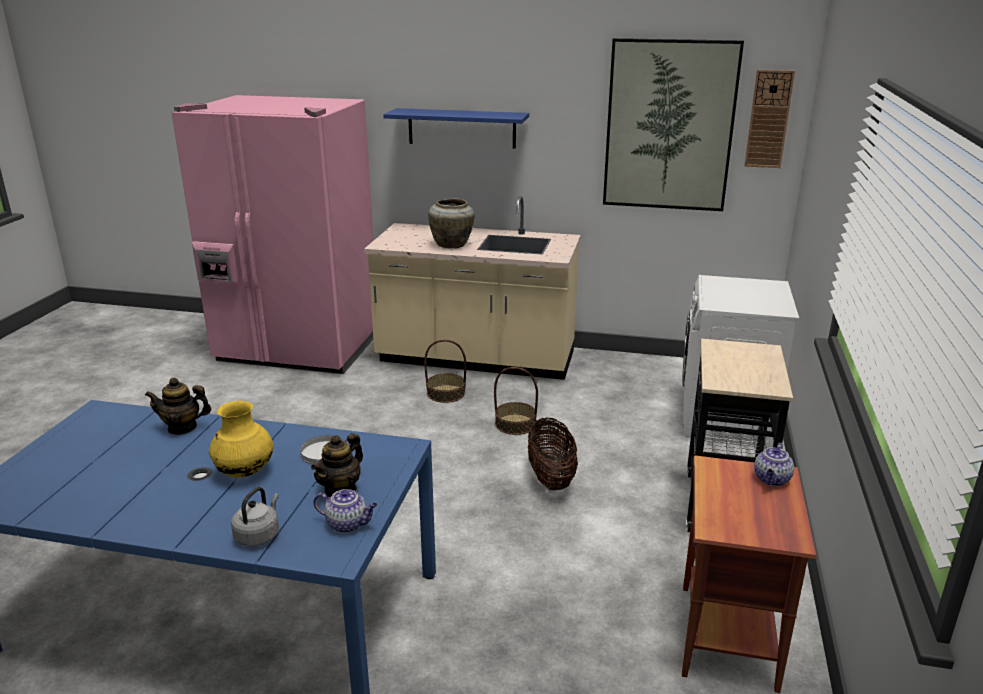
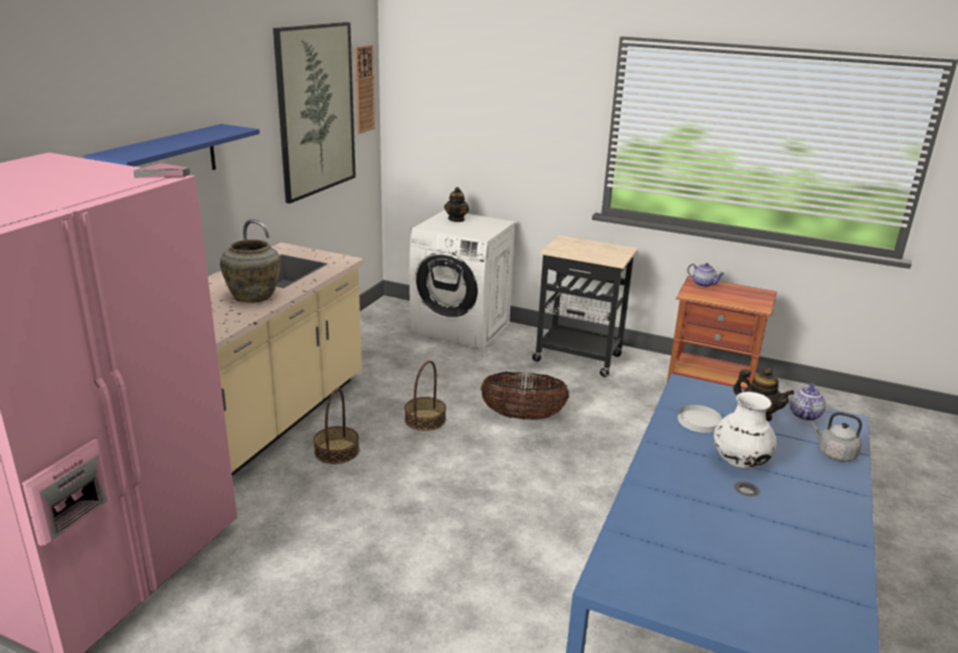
camera: 80 degrees left, 0 degrees up
(182, 428) = (654, 505): teapot -> teapot (456, 219)
(245, 472) = (739, 462): yellow vase -> white vase

